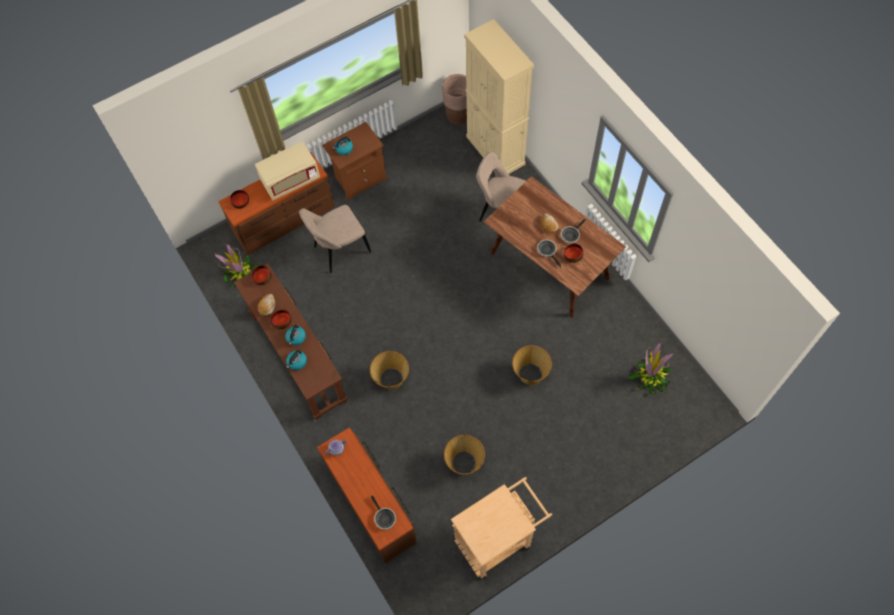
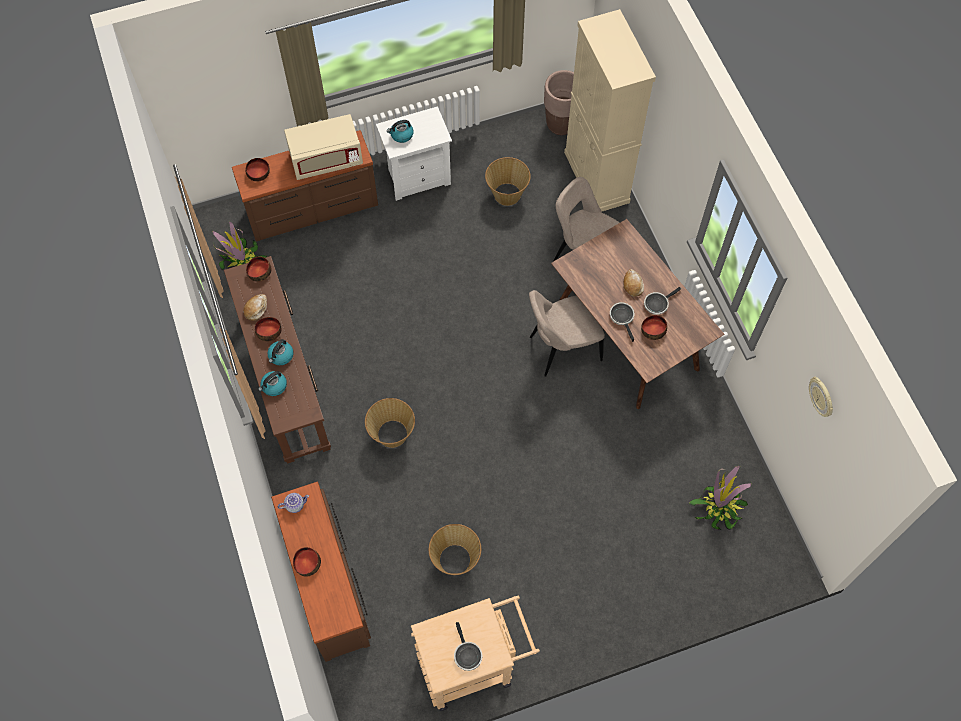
camera: 10 degrees right, 0 degrees up
(339, 250) = (370, 260): beige chair -> beige chair (562, 349)
(358, 491) = (307, 563): none -> bowl
(359, 179) = (417, 177): brown nightstand -> white nightstand
(384, 517) = (330, 604): frying pan -> frying pan (466, 654)
(530, 373) = (567, 467): basket -> basket (507, 193)
(717, 276) = (821, 397): none -> wall clock

